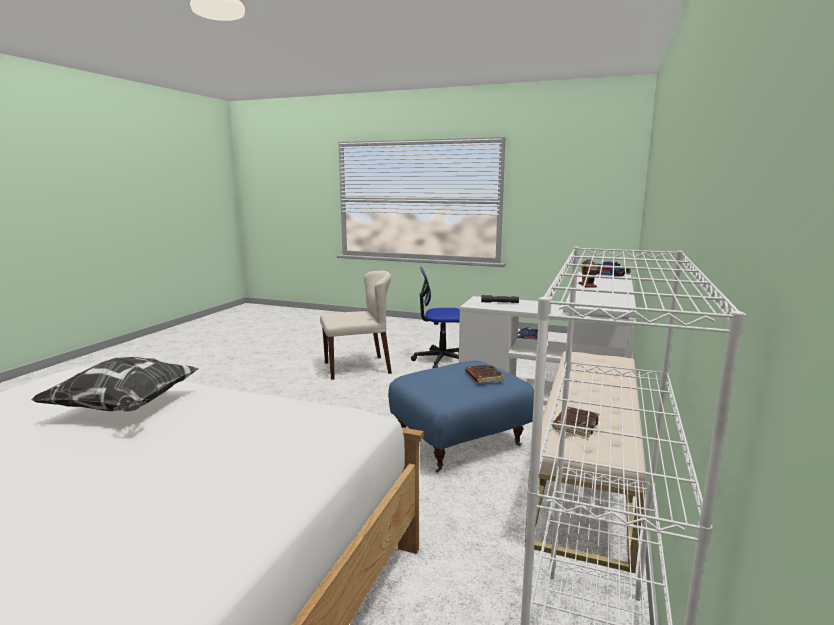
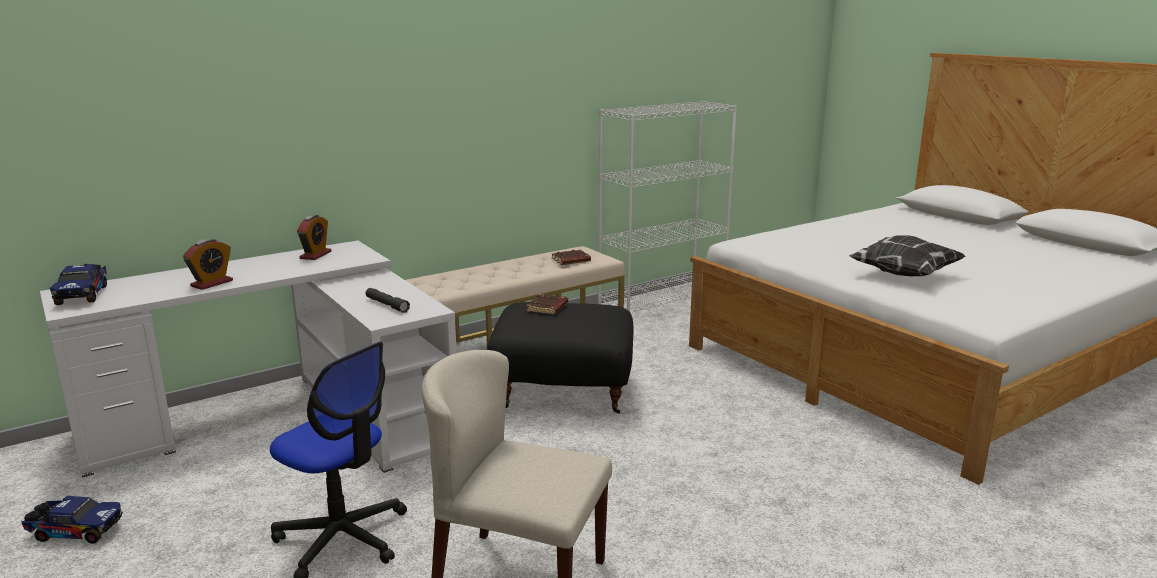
camera: 145 degrees left, 5 degrees up
(460, 444) = (564, 391): blue ottoman -> black ottoman
(610, 301) = (315, 255): none -> alarm clock

